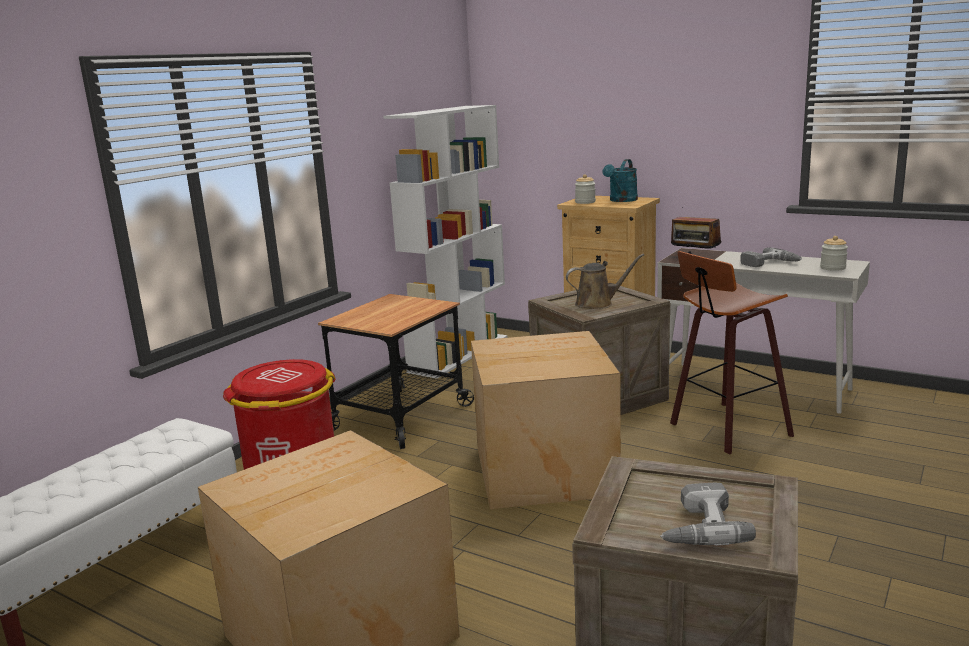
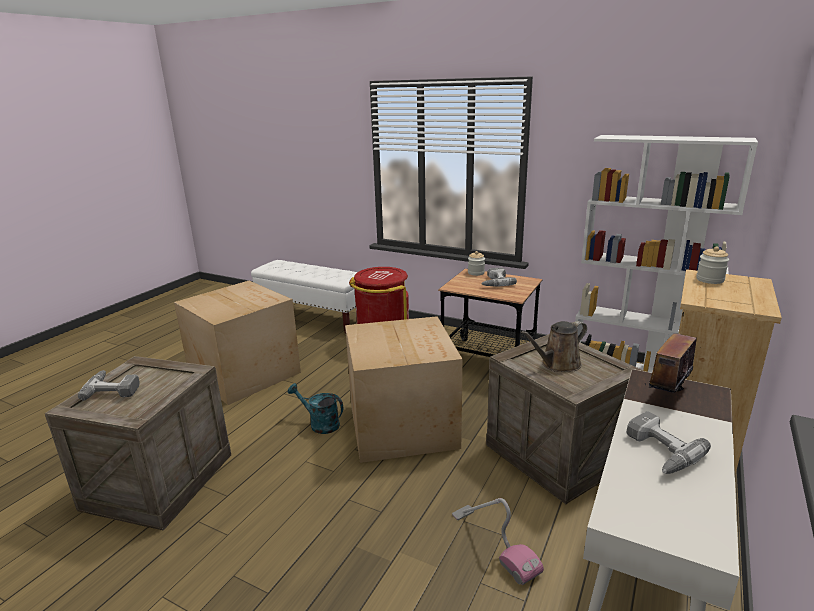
camera: 85 degrees right, 5 degrees up
(386, 310) = (494, 282): none -> power drill
(598, 303) = (557, 364): brown watering can -> brown watering can turned 75 degrees clockwise
(621, 200) = (736, 296): turquoise watering can -> turquoise watering can (320, 424)
(726, 429) = (494, 543): stool -> vacuum cleaner
(833, 268) = (655, 512): jar -> jar (476, 273)

